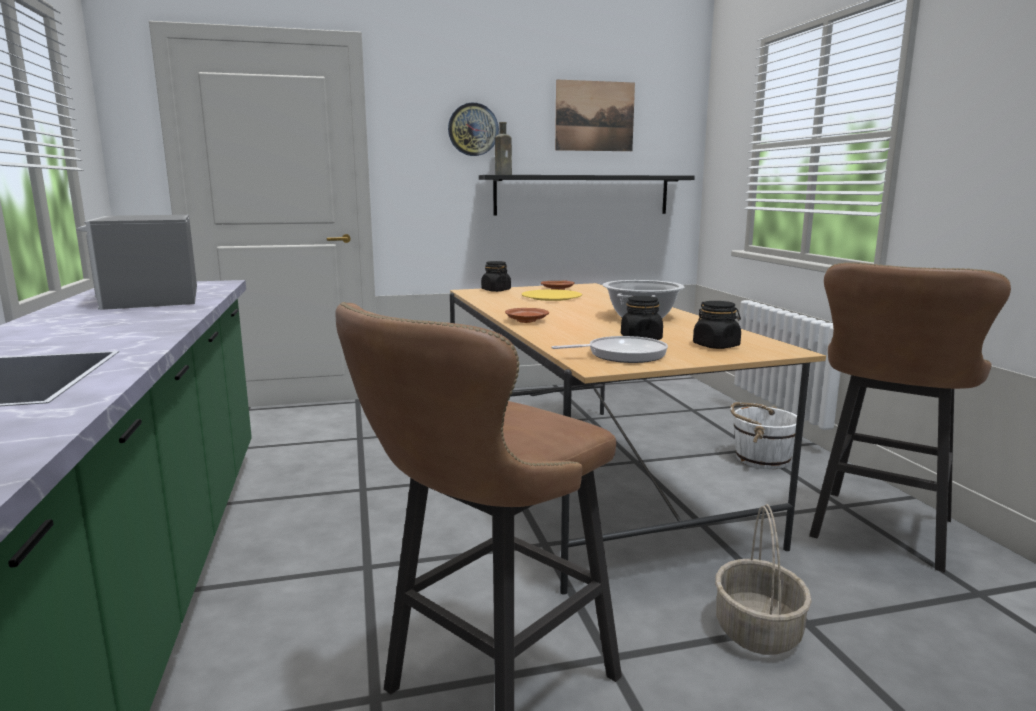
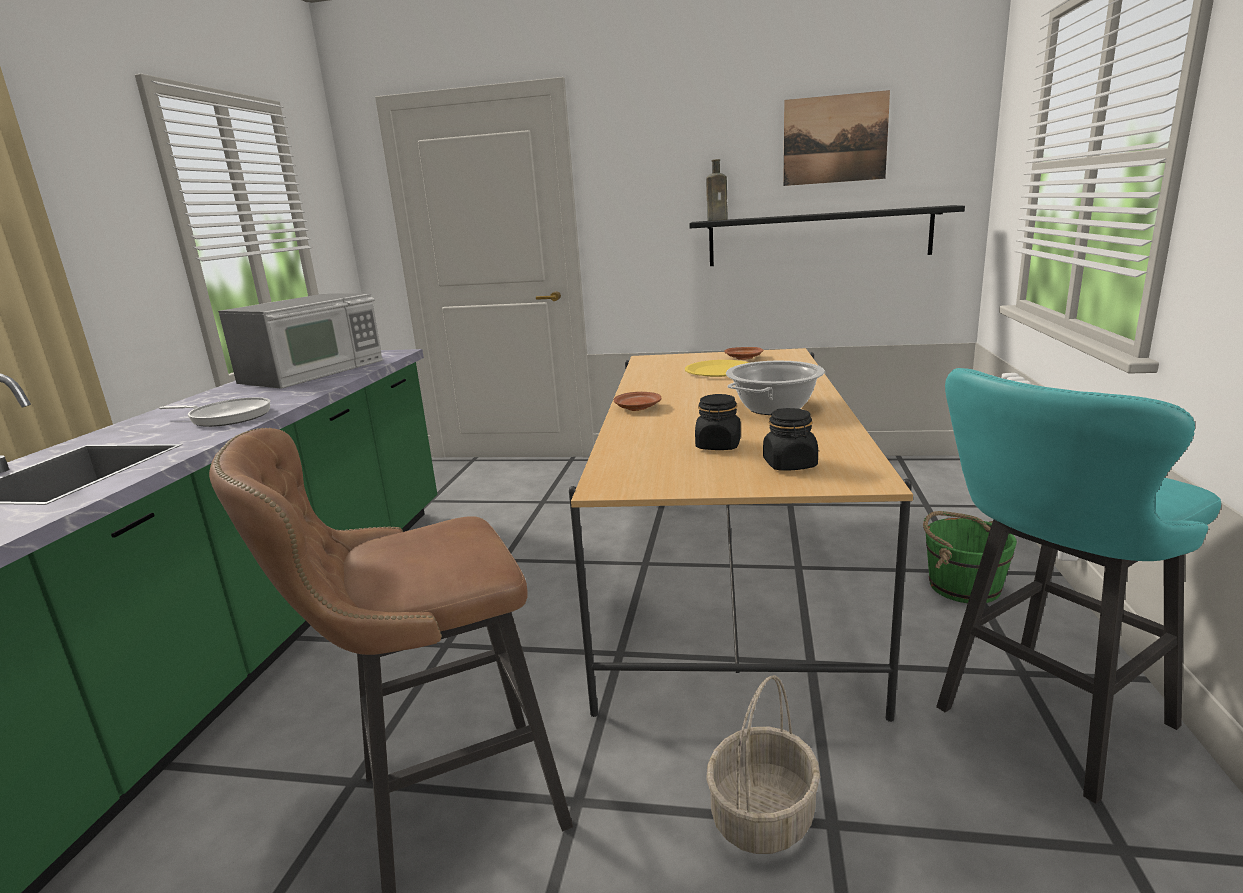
camera: 25 degrees right, 5 degrees up
(149, 296) = (315, 371): microwave -> microwave turned 150 degrees counterclockwise
(473, 129) = (685, 170): wall clock -> none
(495, 290) = (675, 358): black jar -> none
(622, 355) = (658, 470): frying pan -> frying pan (227, 417)
(761, 458) = (963, 586): white bucket -> green bucket
(878, 535) = (1039, 726): brown stool -> turquoise stool

